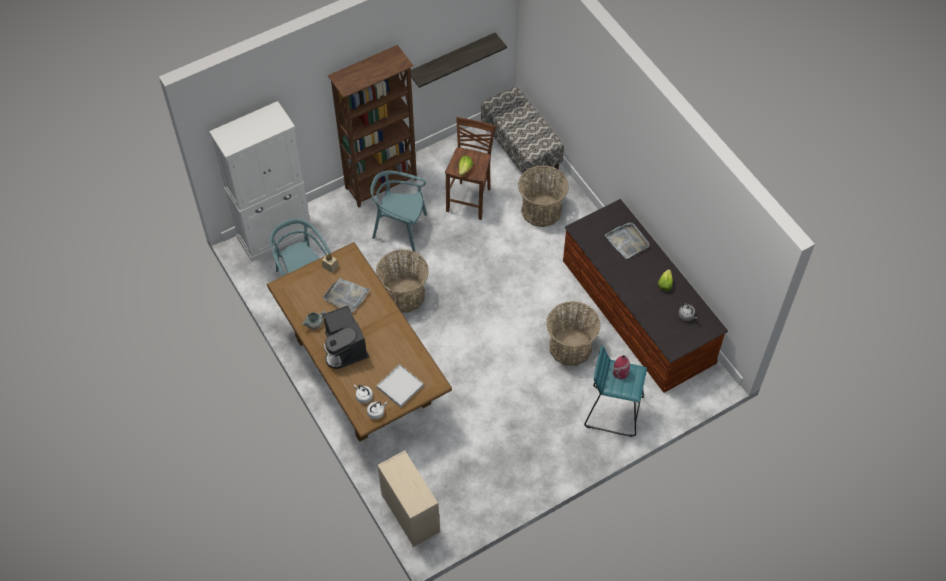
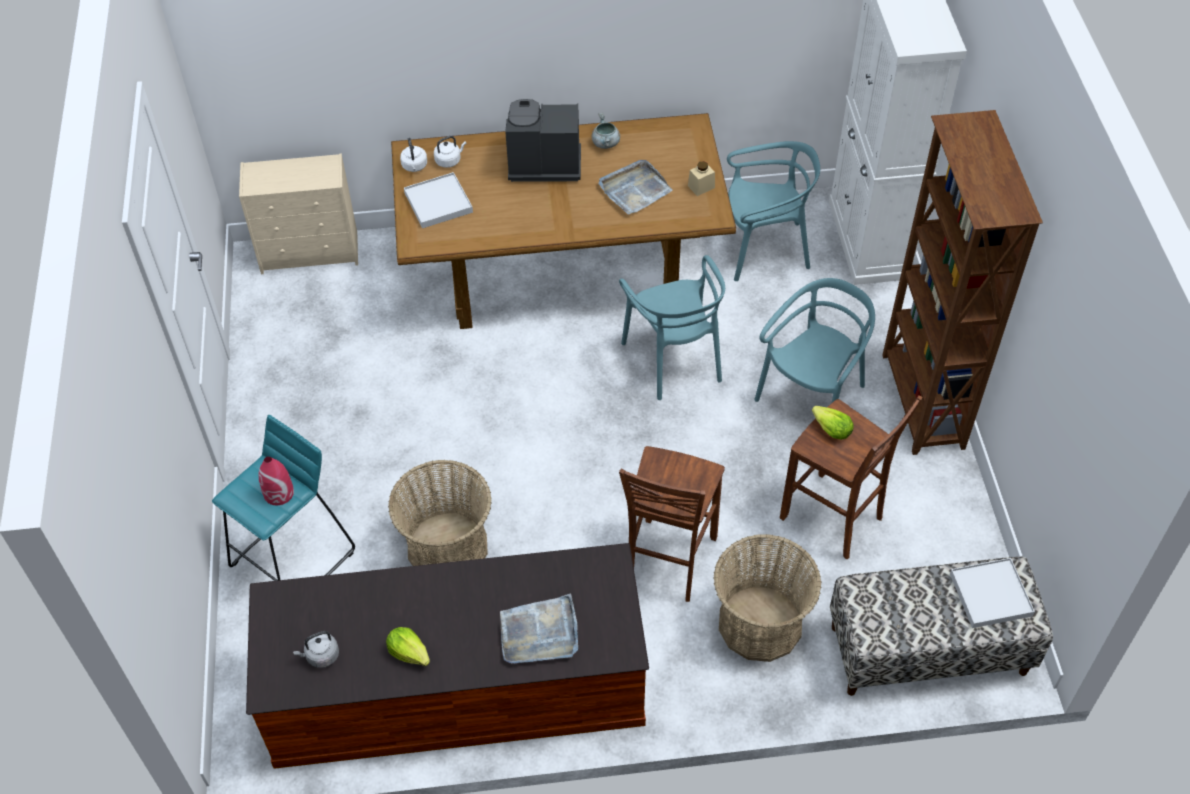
camera: 115 degrees right, 5 degrees down
(404, 294) = (674, 359): basket -> turquoise chair
(452, 59) = (1061, 410): shelf -> none
(508, 109) = (990, 595): none -> white tray
(528, 254) = (668, 562): none -> brown stool

